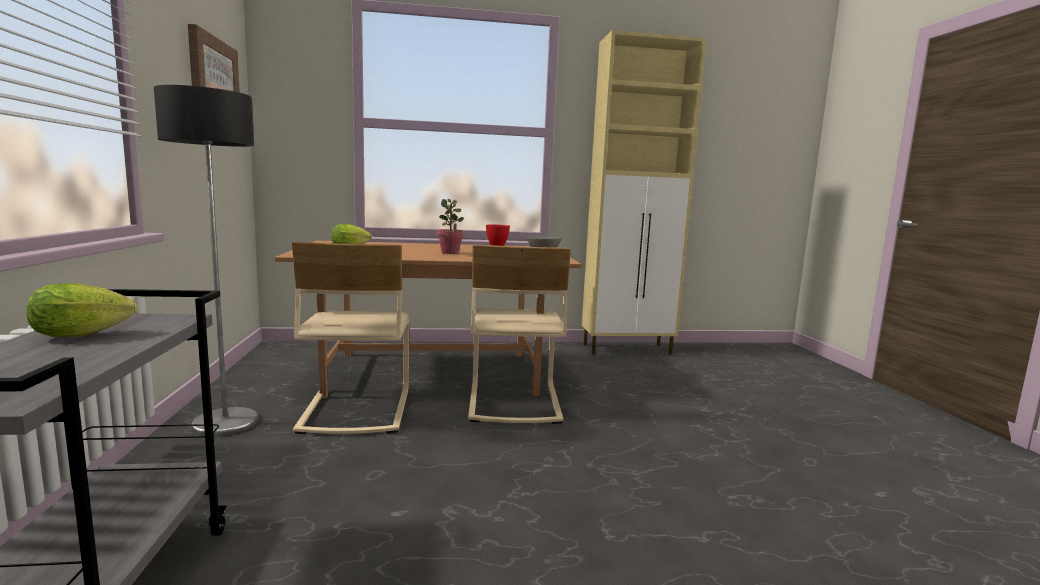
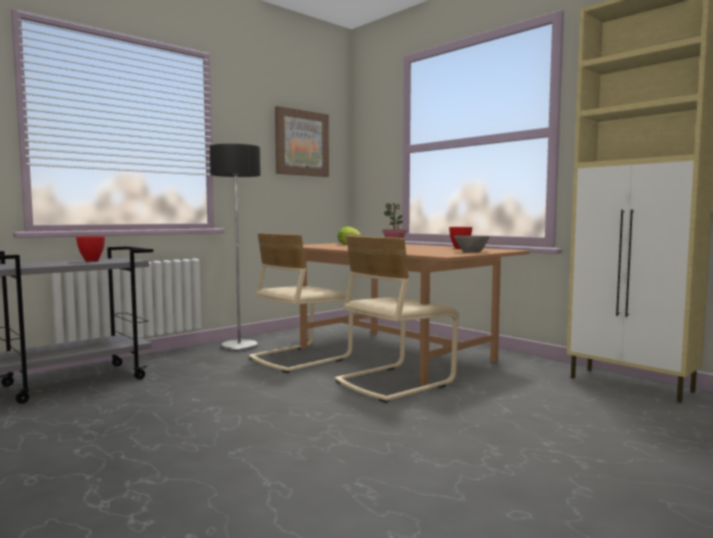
camera: 55 degrees right, 5 degrees down
(87, 335) = (91, 261): lettuce -> red bowl

